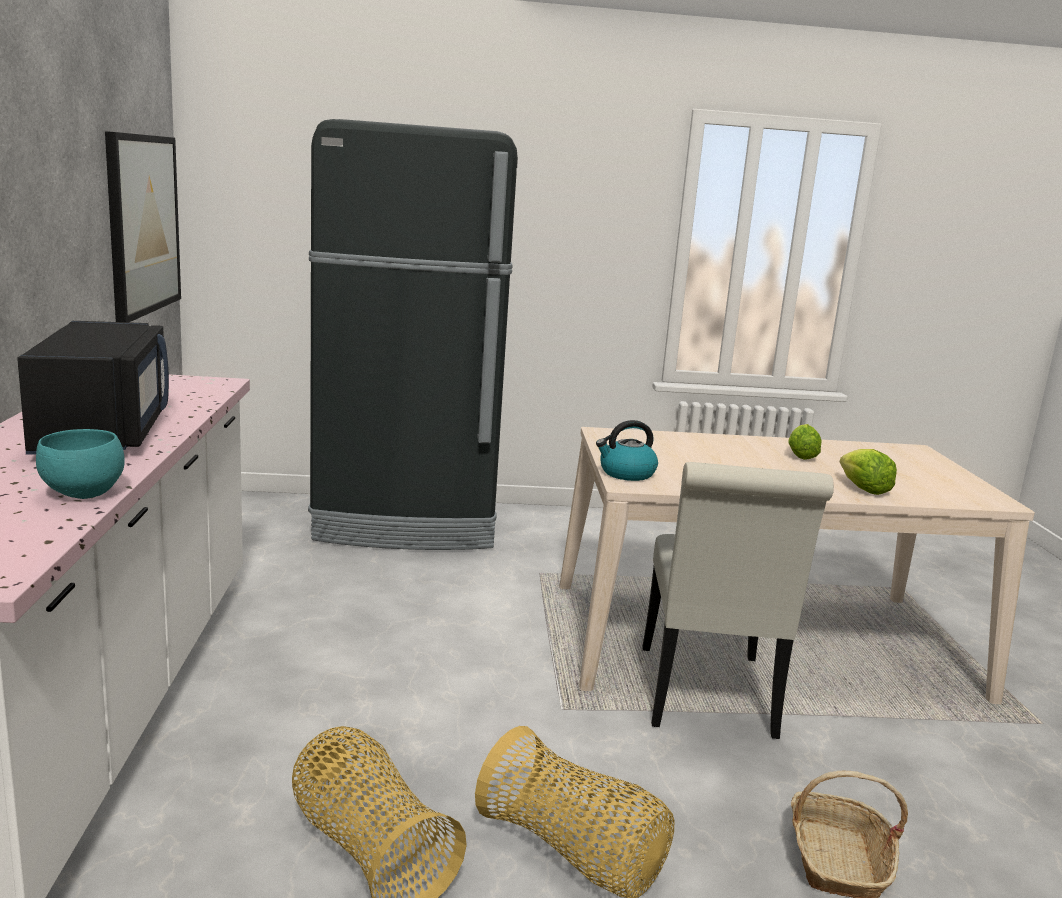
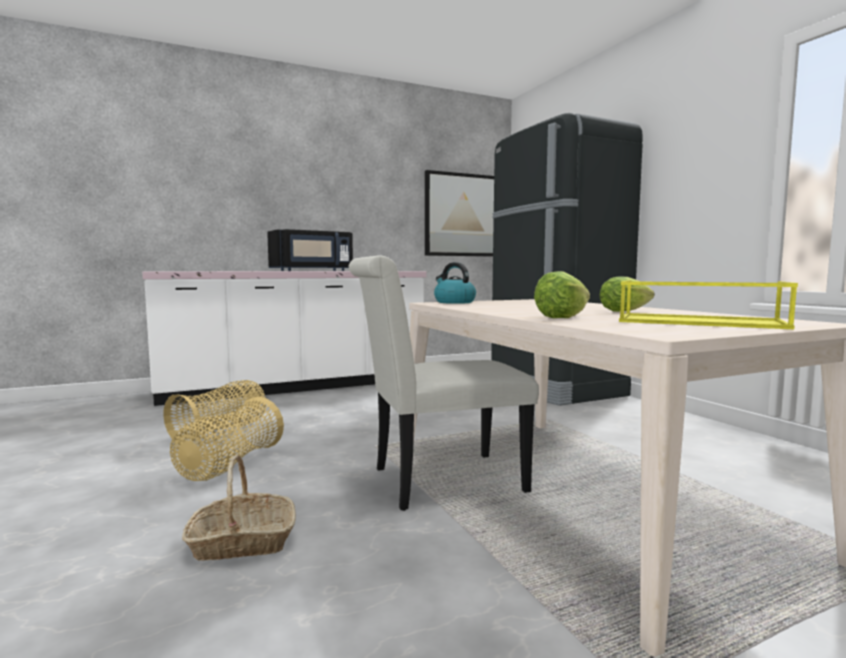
camera: 70 degrees right, 10 degrees down
(84, 494) = (240, 271): turquoise bowl -> none
(908, 469) = (697, 322): none -> yellow tray

